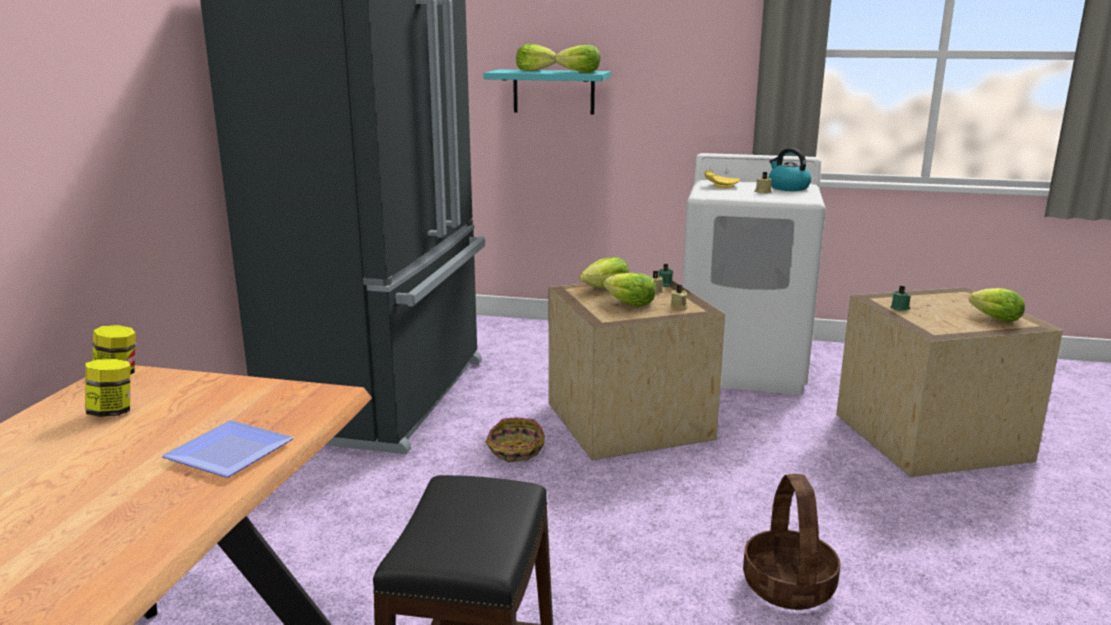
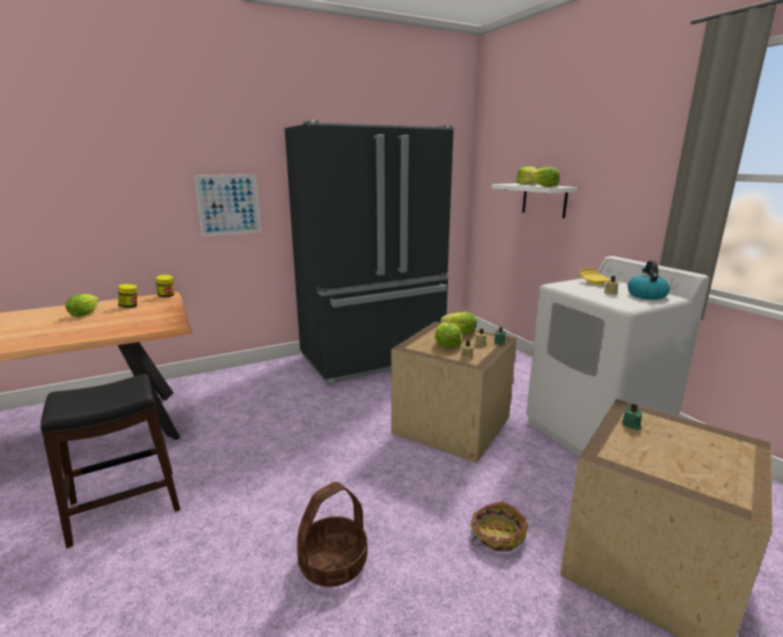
camera: 50 degrees right, 0 degrees up
(127, 148) = (228, 205): none -> picture
(230, 451) = (103, 330): plate -> none
(515, 451) = (370, 409): basket -> basket (497, 535)
(553, 91) = (544, 200): turquoise shelf -> white shelf
(992, 318) = (708, 476): lettuce -> lettuce (86, 314)

